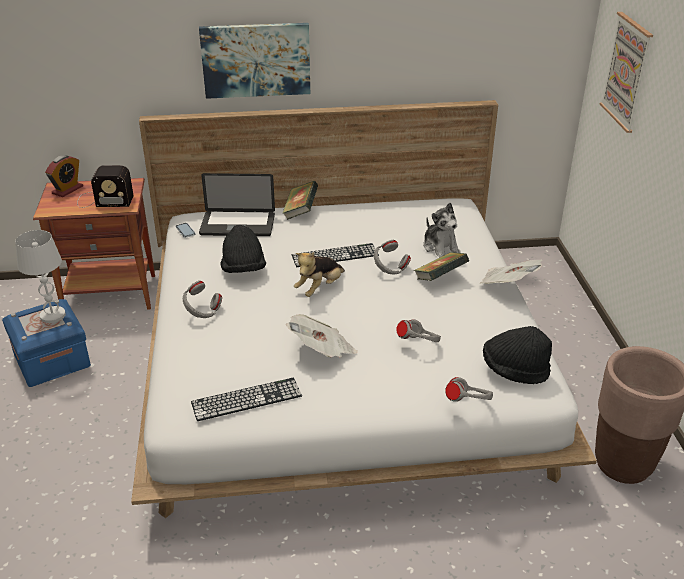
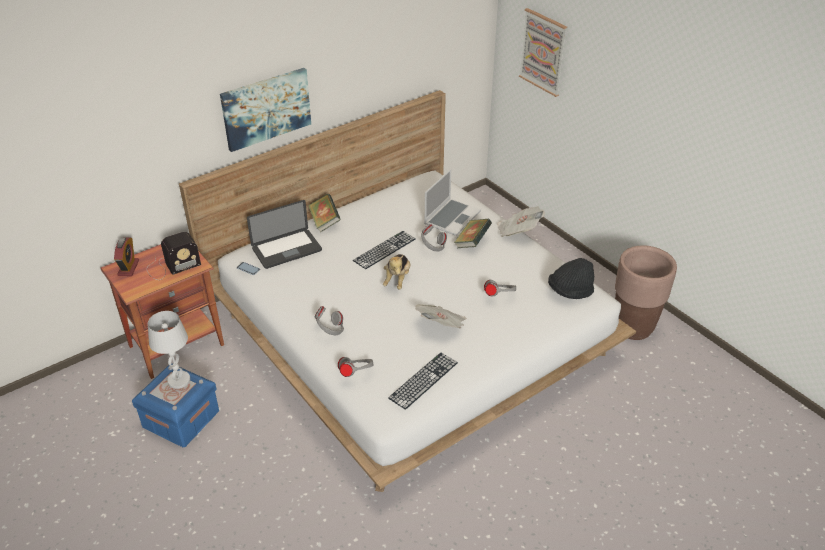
camera: 30 degrees left, 5 degrees up
(243, 269) = (328, 285): black hat -> none
(440, 247) = (451, 217): plush toy -> laptop
(468, 404) = (561, 325): grey headphones -> grey headphones (356, 373)

